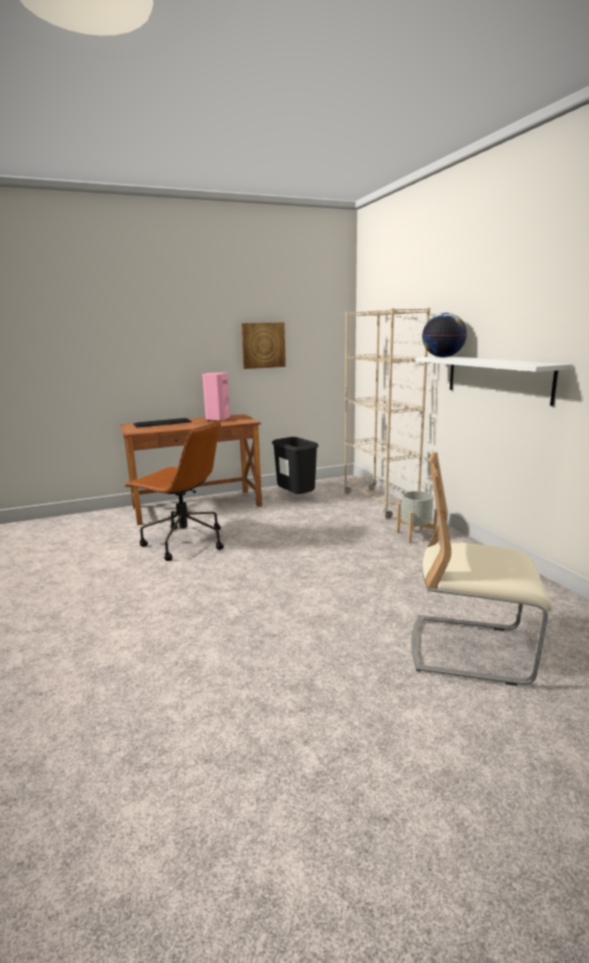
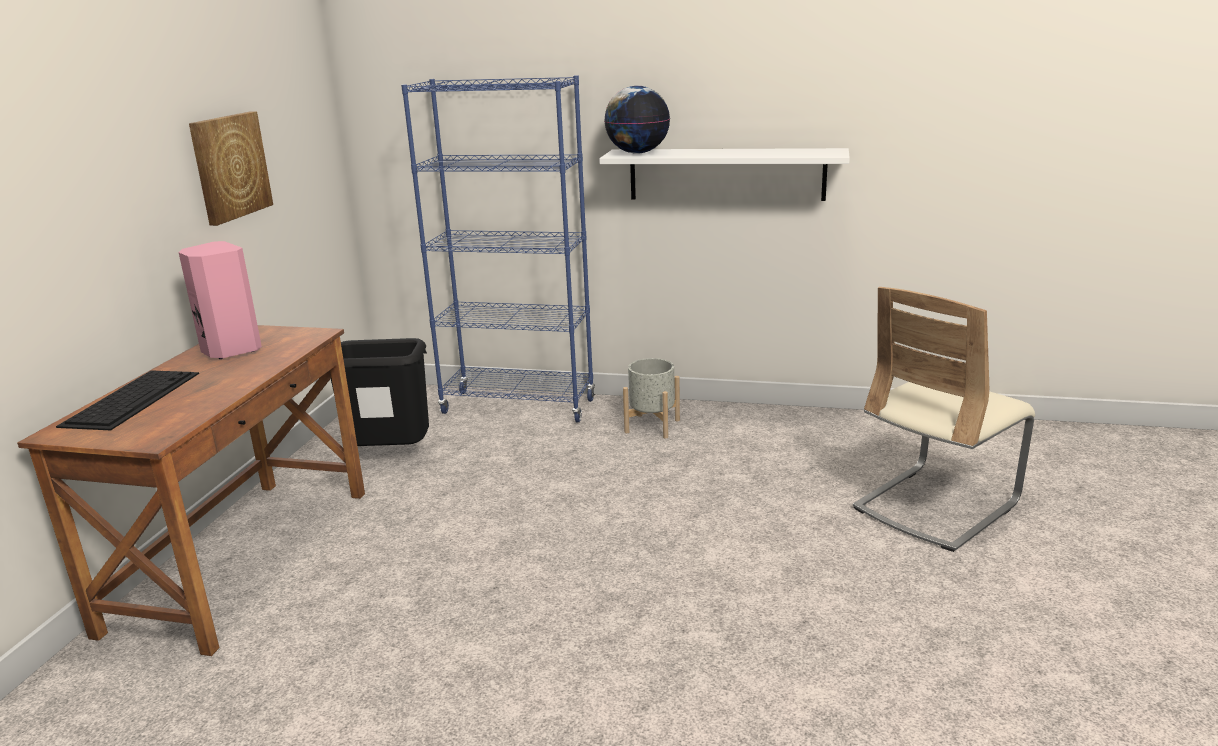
camera: 55 degrees left, 5 degrees up
(183, 542) = (392, 618): brown office chair -> none
(379, 503) = (519, 406): beige bookcase -> blue bookcase

